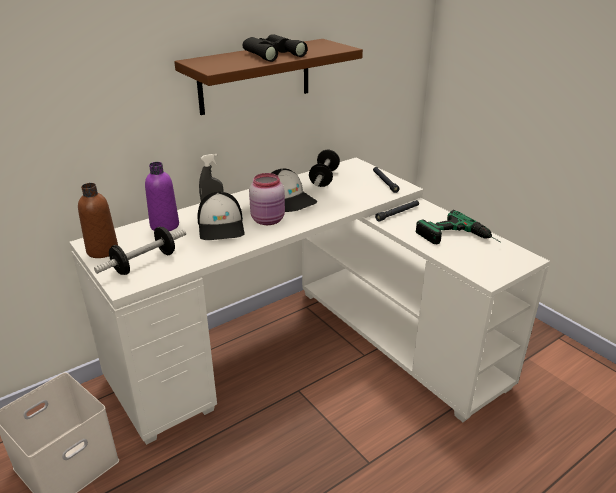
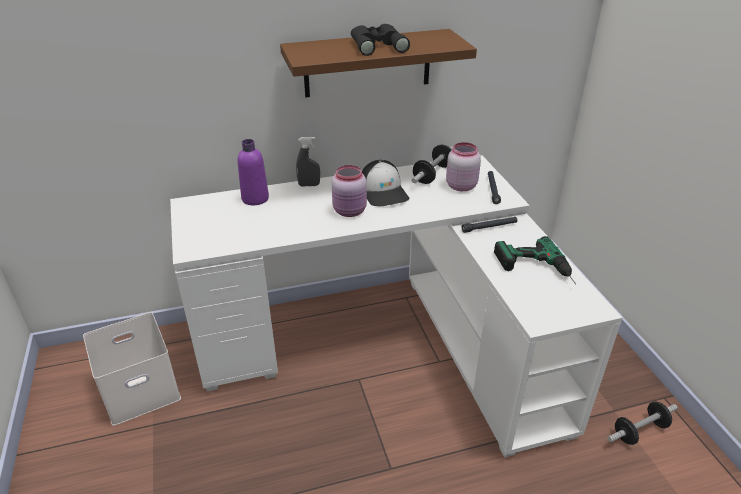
camera: 20 degrees right, 5 degrees up
(102, 250) = (191, 213): brown bottle -> none
(144, 263) = (217, 233): dumbbell -> dumbbell (639, 431)
(221, 226) = (304, 209): cap -> none
(355, 183) = (460, 186): none -> pink jar

